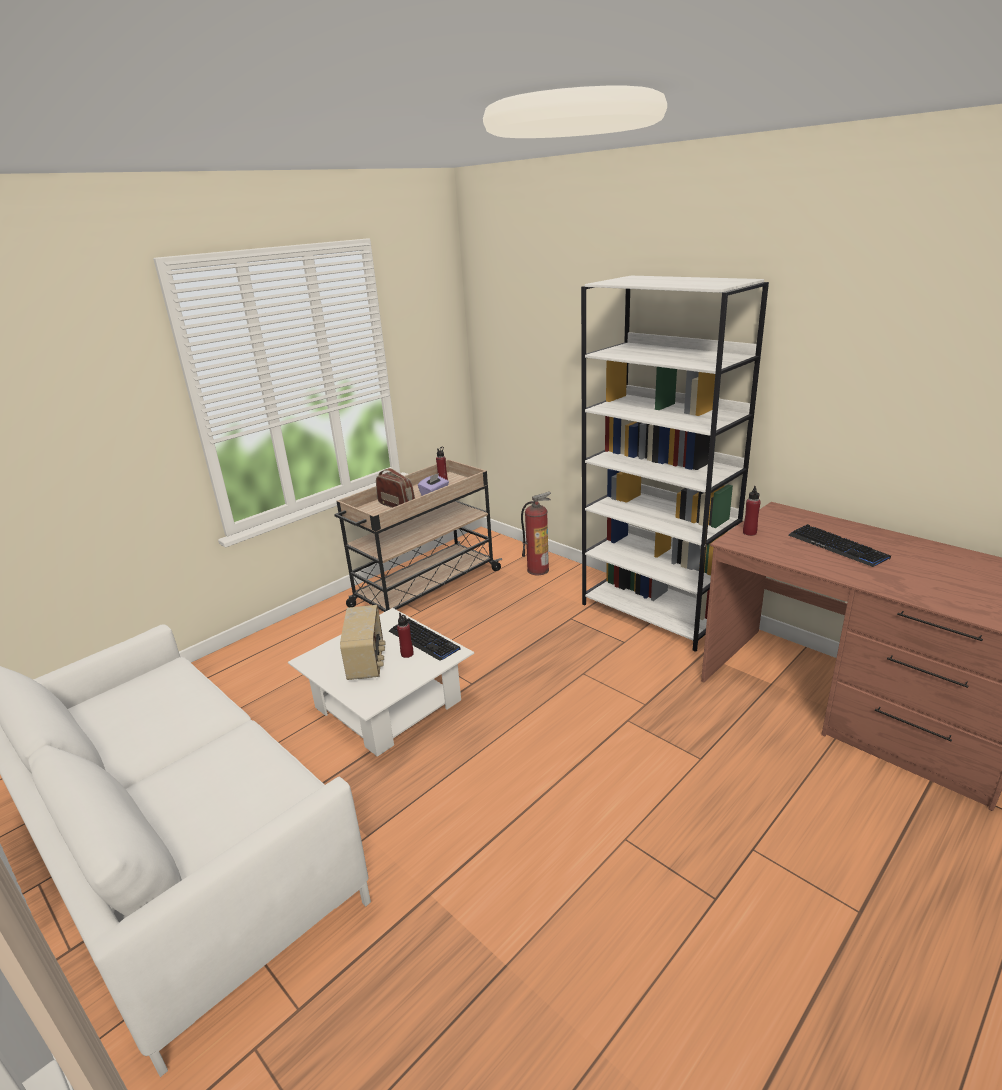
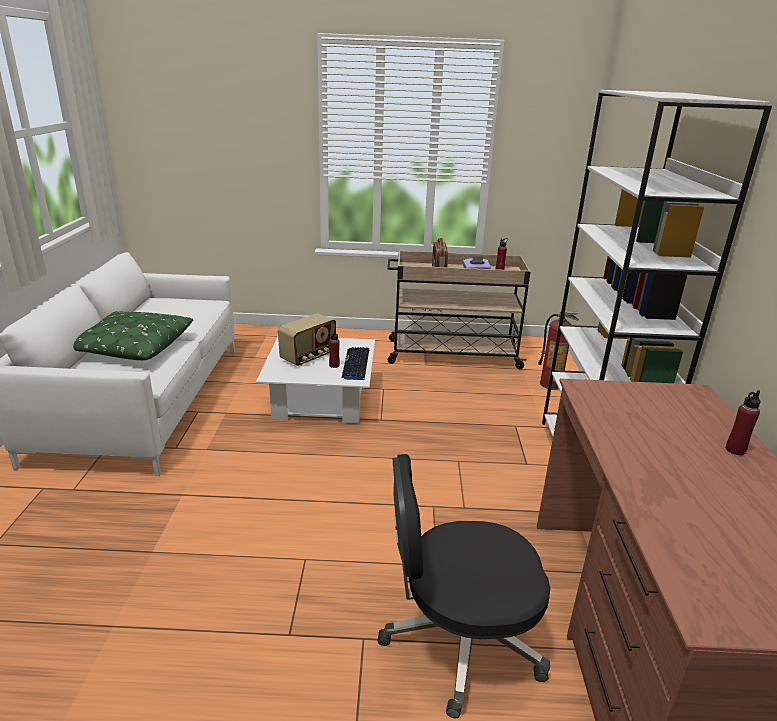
camera: 45 degrees right, 0 degrees up
(192, 780) = (131, 347): none -> green pillow
(749, 532) = (615, 390): red bottle -> red bottle (735, 450)
(790, 792) = (458, 639): none -> black office chair
(837, 547) = (676, 442): keyboard -> none

